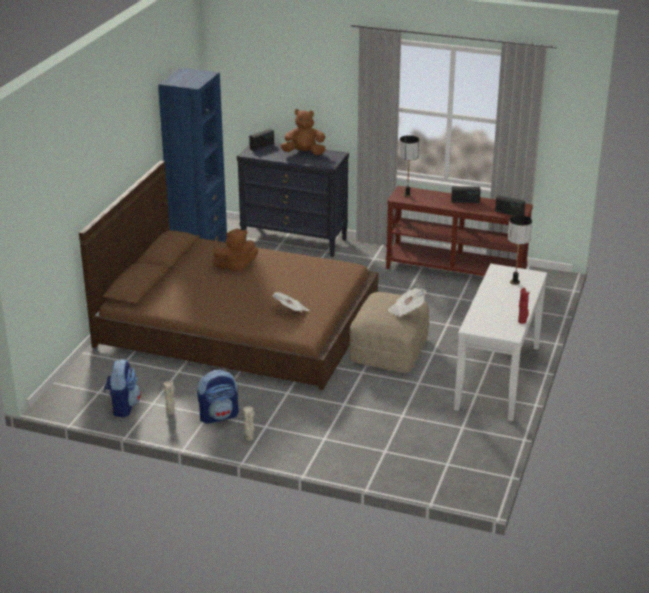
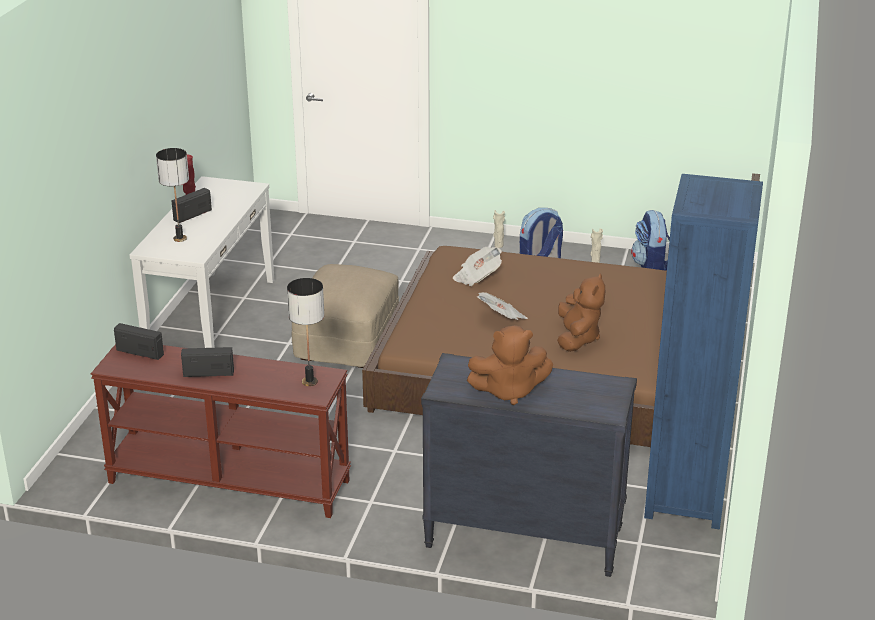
camera: 175 degrees right, 0 degrees up
(236, 266) = (577, 338): brown plush toy -> brown plush toy turned 120 degrees clockwise
(262, 146) = (598, 406): radio -> radio (192, 215)
(406, 311) = (324, 273): newspaper -> newspaper (502, 318)

